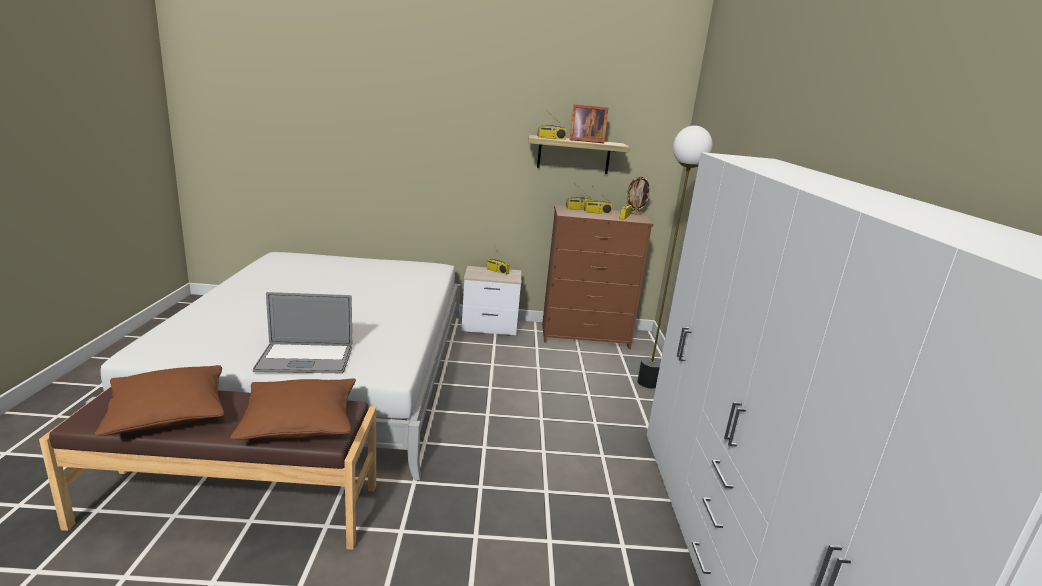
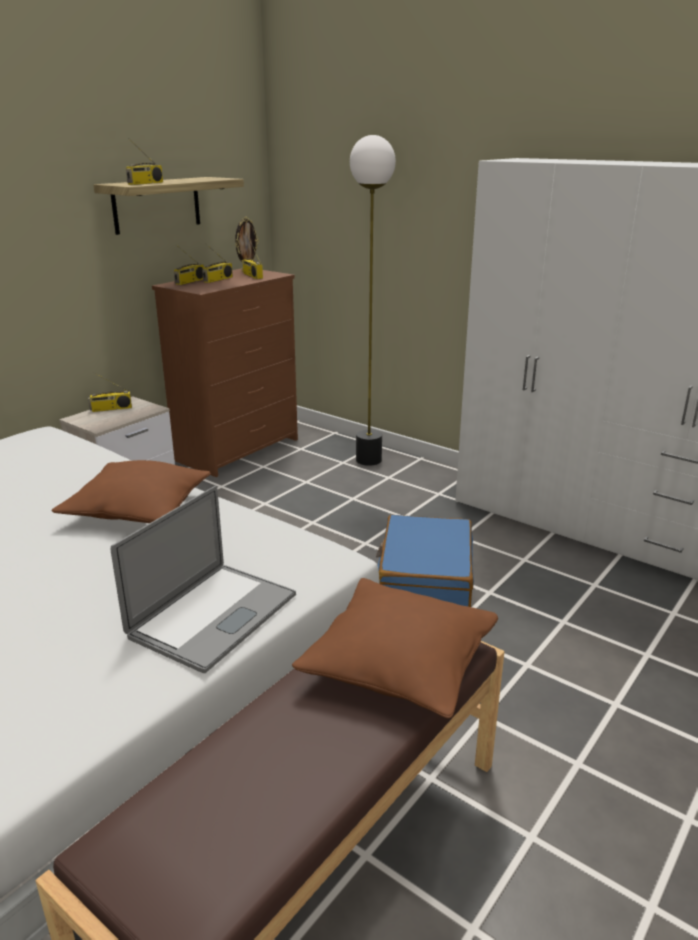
camera: 50 degrees left, 5 degrees up
(167, 413) = (258, 795): brown pillow -> brown pillow (138, 510)
(527, 456) = (424, 579): none -> blue suitcase
(584, 141) = (182, 180): picture frame -> none

